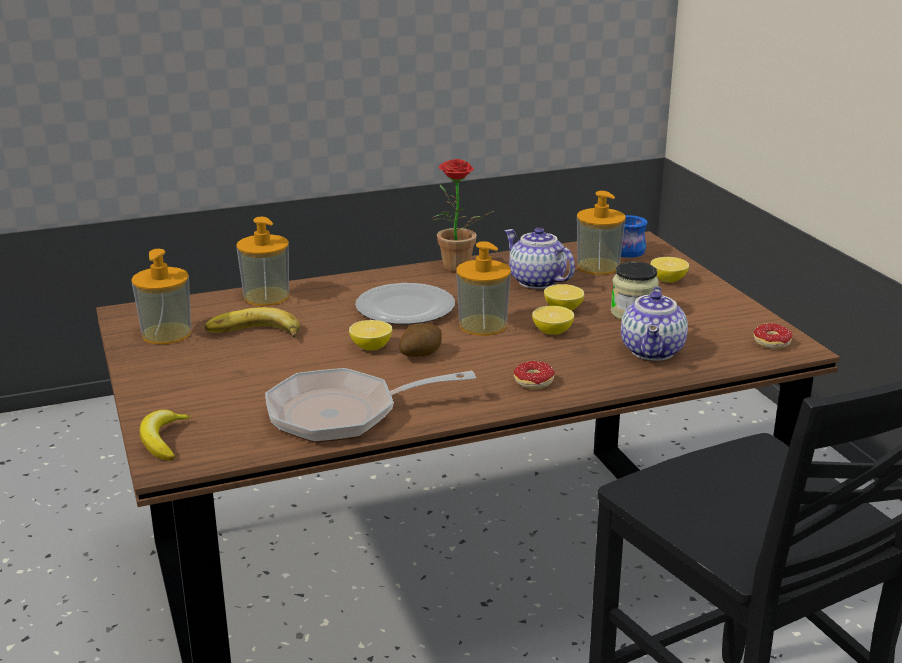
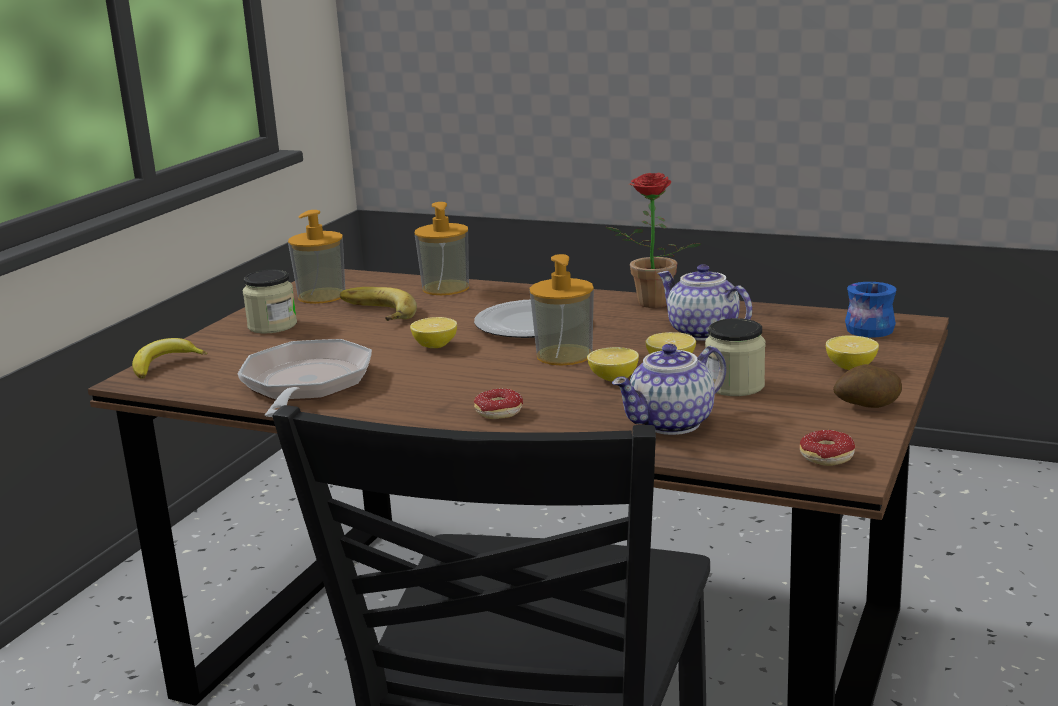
camera: 45 degrees right, 5 degrees down
(184, 373) = (272, 325): none -> jar
(343, 414) = (305, 386): frying pan -> frying pan turned 60 degrees clockwise
(420, 355) = (458, 363): potato -> potato (867, 405)
(535, 281) = (701, 333): teapot -> teapot turned 45 degrees counterclockwise
(598, 266) = (801, 335): soap dispenser -> none

